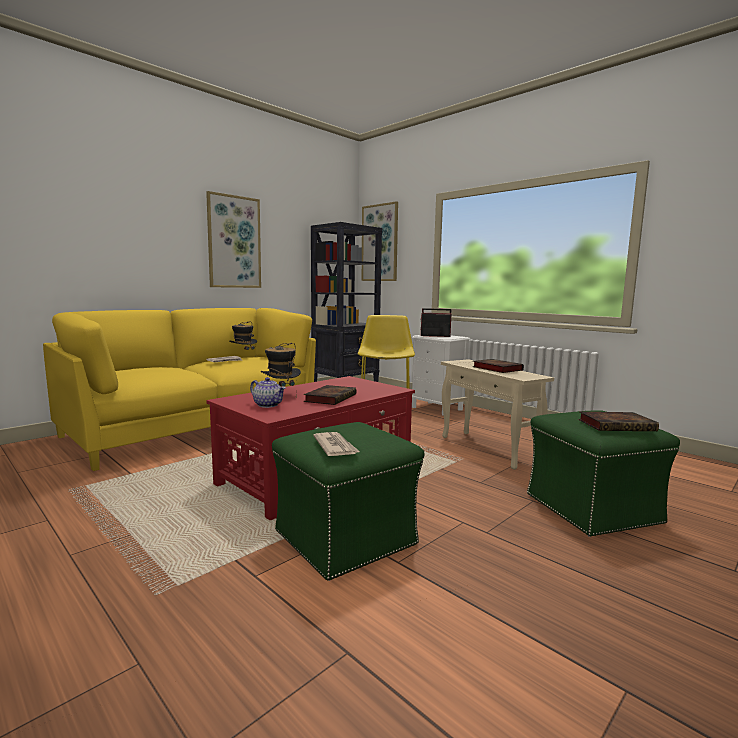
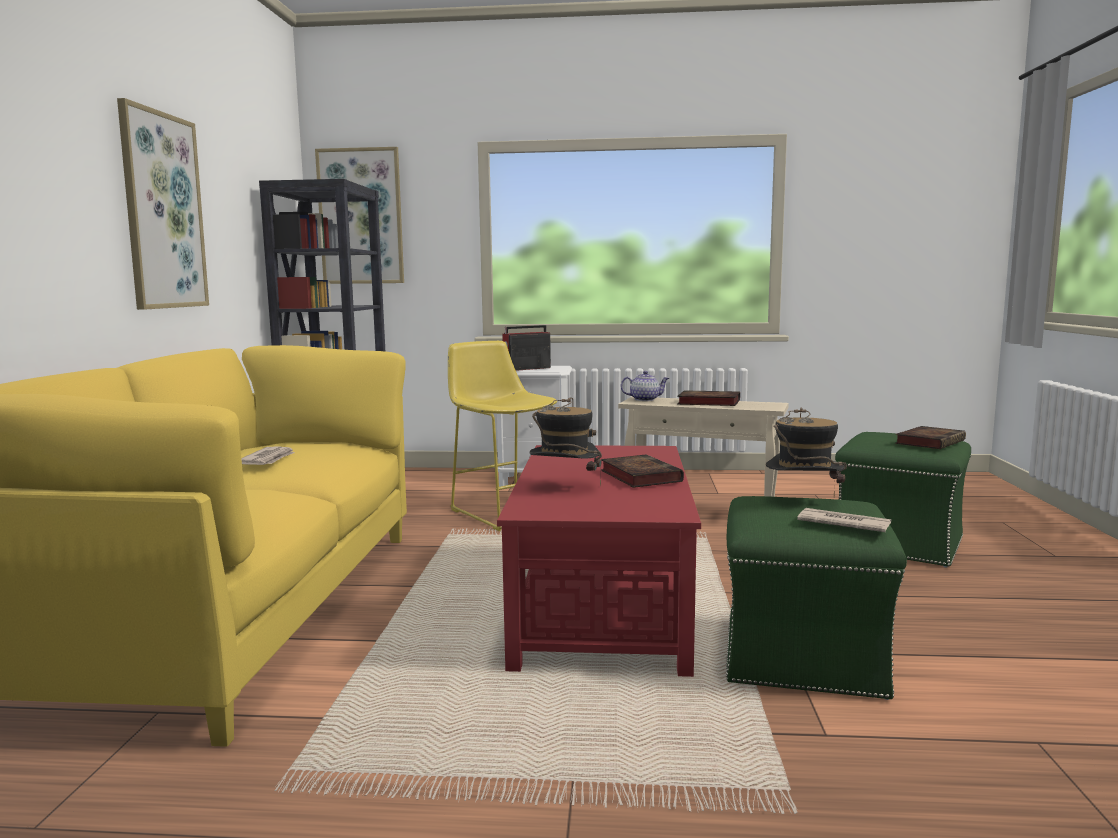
camera: 40 degrees left, 0 degrees up
(243, 356) = (258, 447): hat -> hat (803, 502)
(268, 405) = (608, 503): teapot -> teapot (645, 399)

